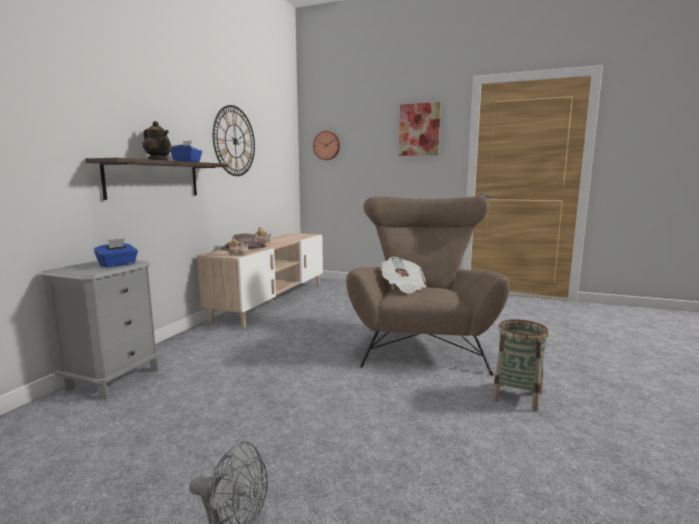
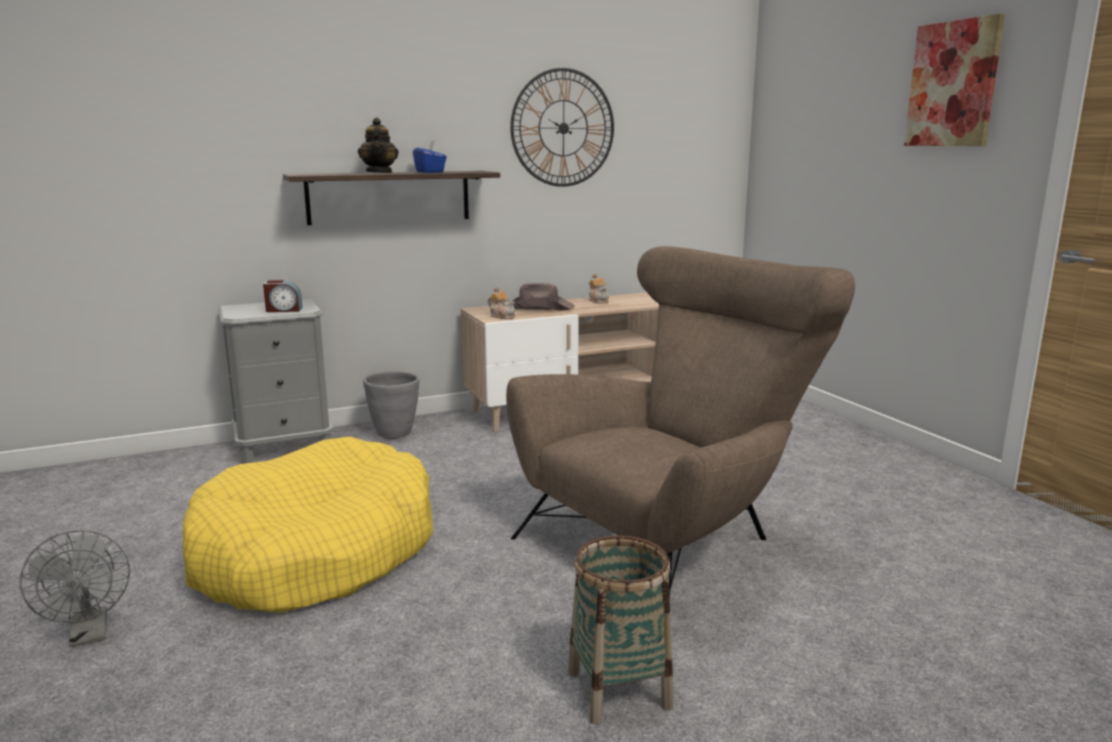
camera: 45 degrees right, 5 degrees up
(118, 264) = (283, 310): blue tissue box -> alarm clock
(183, 347) = (394, 434): none -> grey planter
(279, 418) = (315, 552): none -> yellow dog bed
(327, 145) = (790, 121): wall clock -> none
(403, 287) = (625, 427): newspaper -> none

